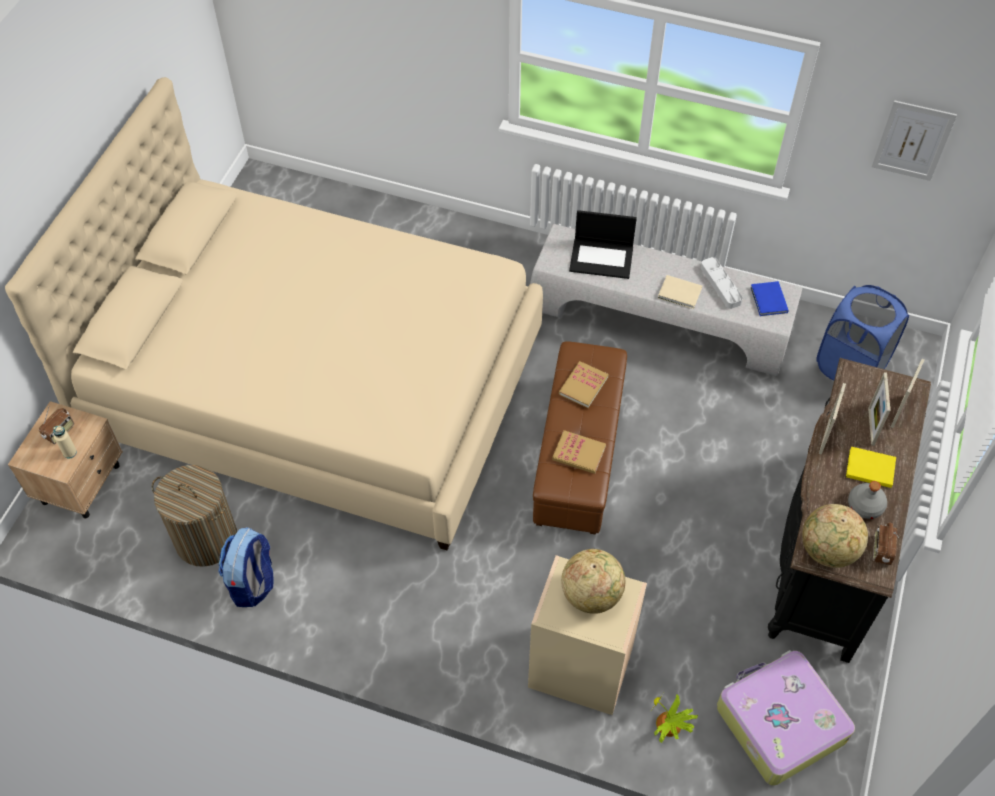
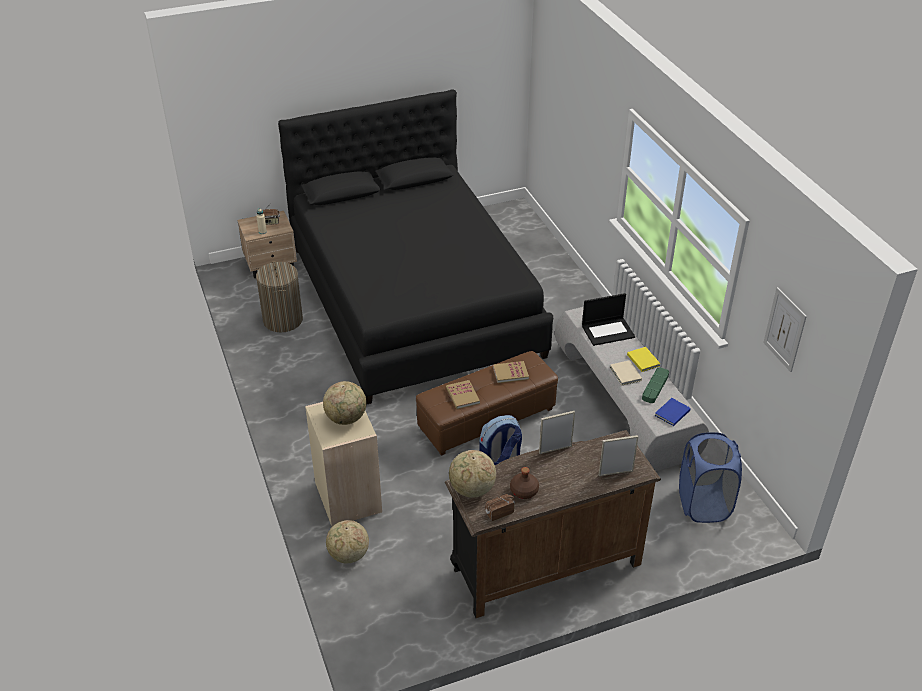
camera: 50 degrees right, 15 degrees down
(253, 583) = (274, 349): backpack -> backpack (499, 461)
(315, 383) = (414, 300): beige bed -> black bed
(602, 258) = (608, 331): laptop -> laptop turned 75 degrees counterclockwise
(669, 726) = (348, 555): potted plant -> globe
(720, 285) = (655, 387): grey tray -> green tray
(779, 722) = (399, 605): suitcase -> none
(865, 506) = (523, 491): grey bottle -> brown bottle
(869, 467) = (555, 479): yellow book -> yellow book (643, 359)
(871, 426) = (587, 466): picture frame -> none

